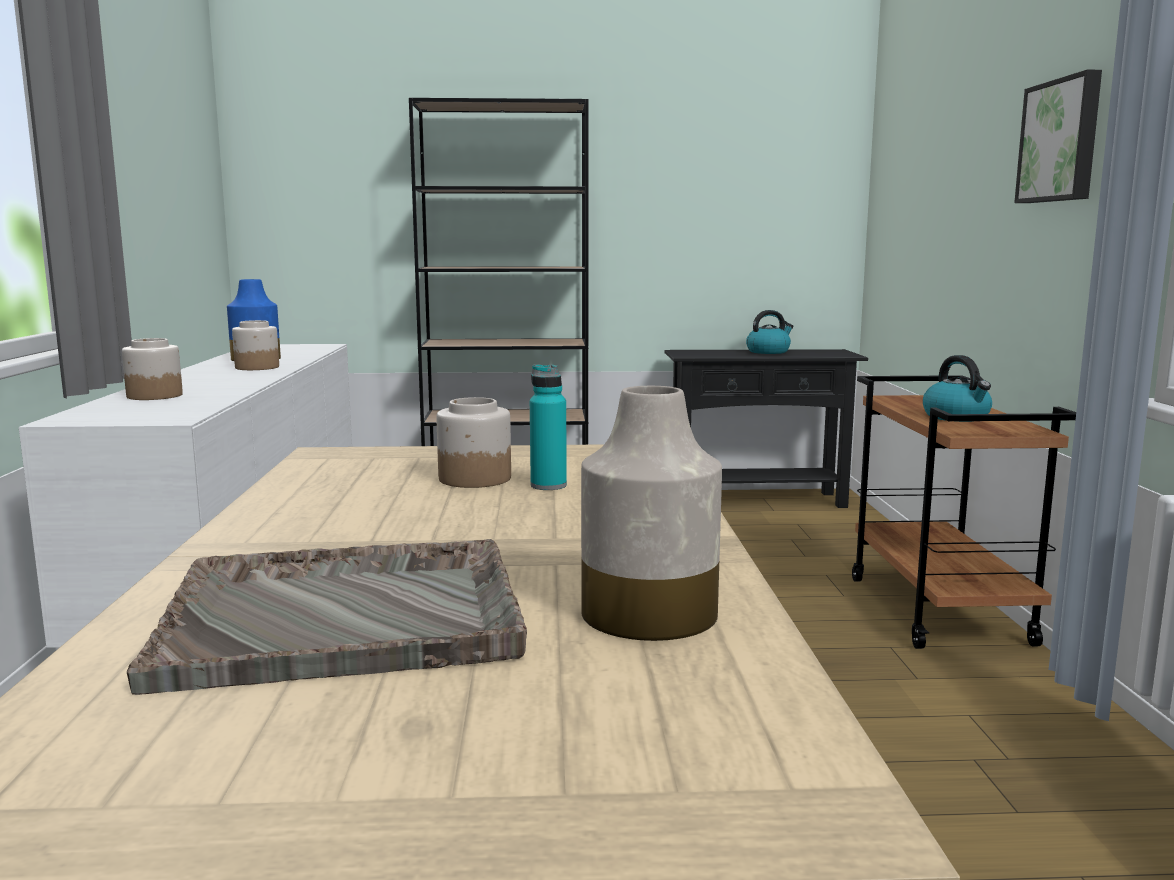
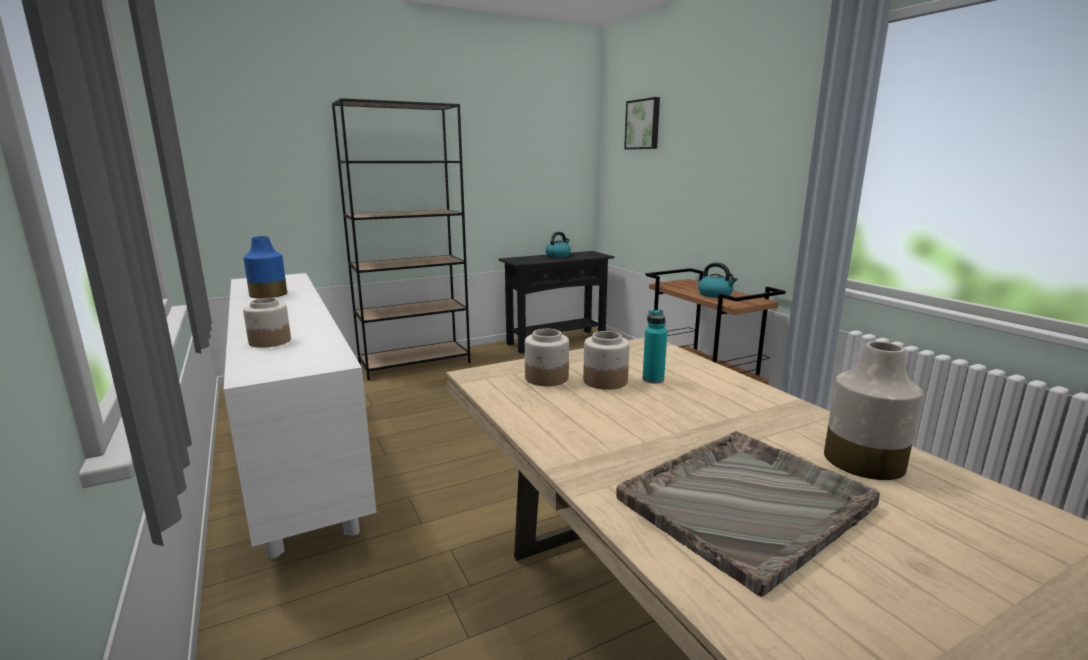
camera: 25 degrees left, 5 degrees up
(257, 367) = (289, 303): jar -> jar (547, 378)
(1062, 141) = (763, 150): picture -> picture (643, 124)

